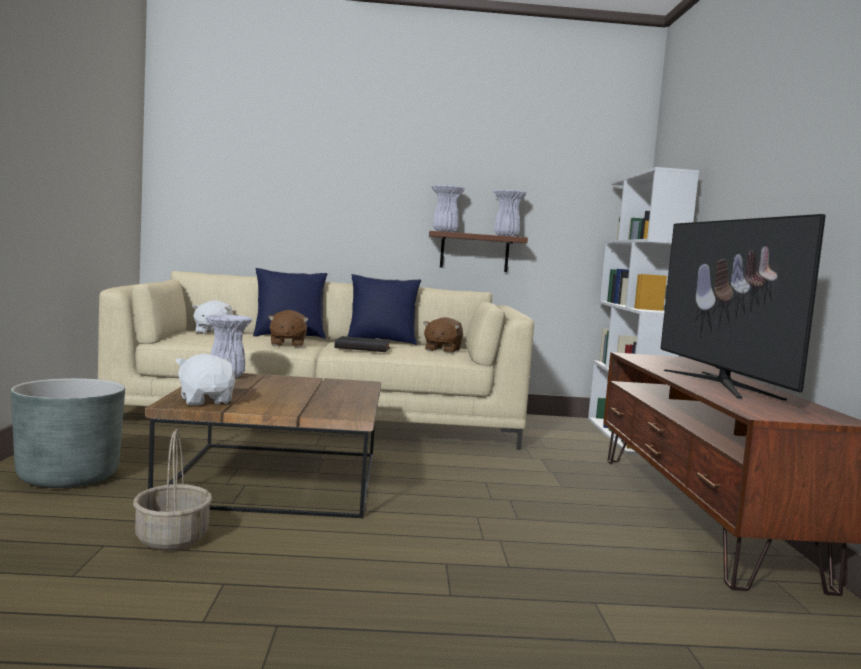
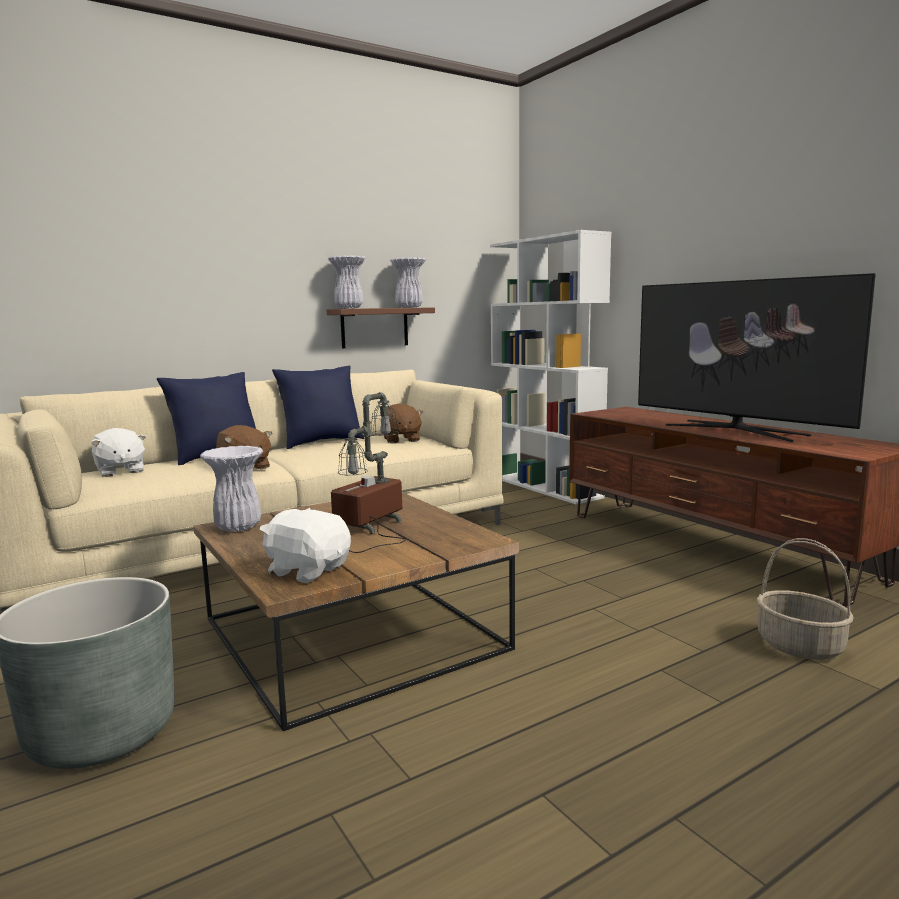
camera: 30 degrees left, 5 degrees up
(172, 539) = (390, 763): basket -> basket (801, 646)
(298, 393) = (367, 528): none -> table lamp
(363, 348) = (332, 454): black book -> none

